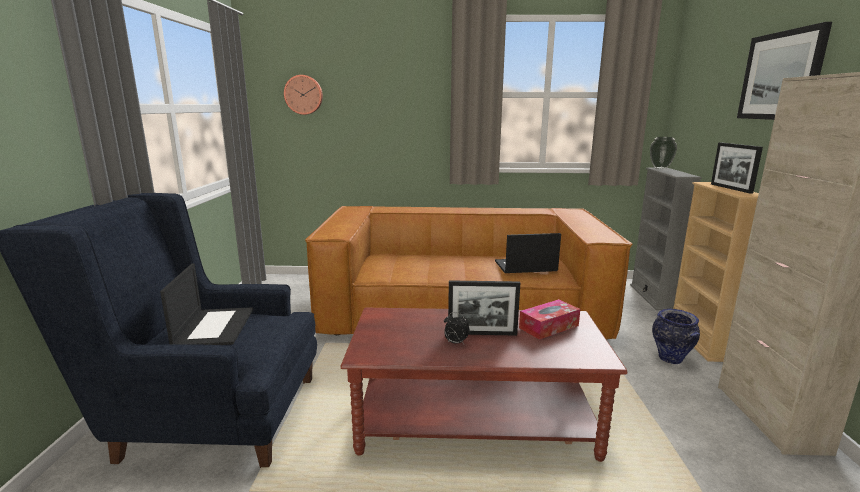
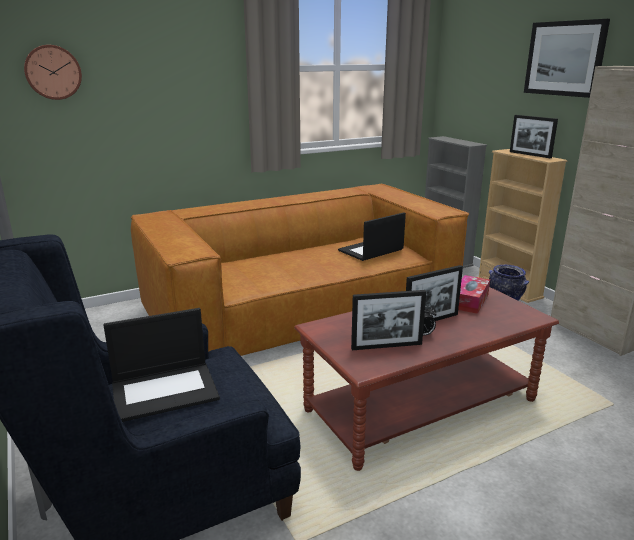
camera: 30 degrees left, 5 degrees up
(214, 327) = (166, 390): laptop -> laptop turned 105 degrees clockwise
(409, 343) = (386, 346): none -> picture frame
(660, 168) = (441, 137): vase -> none

